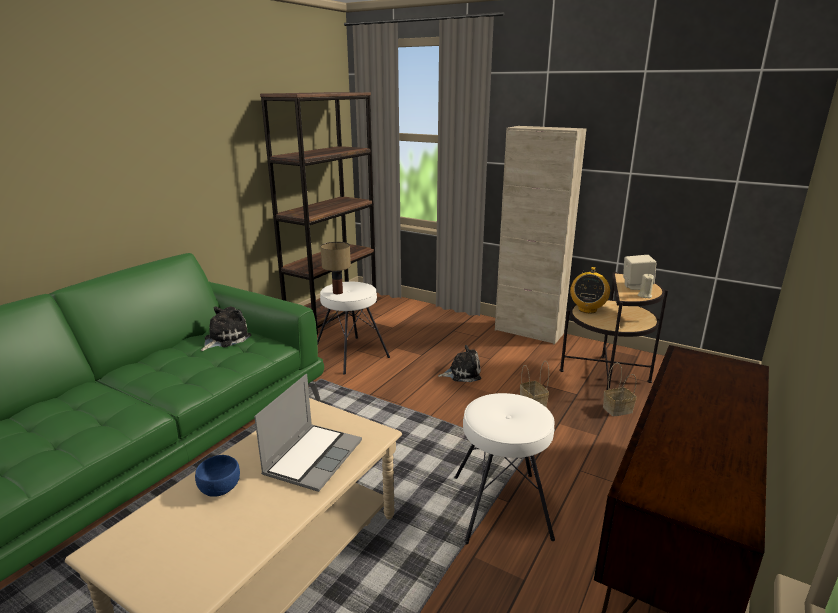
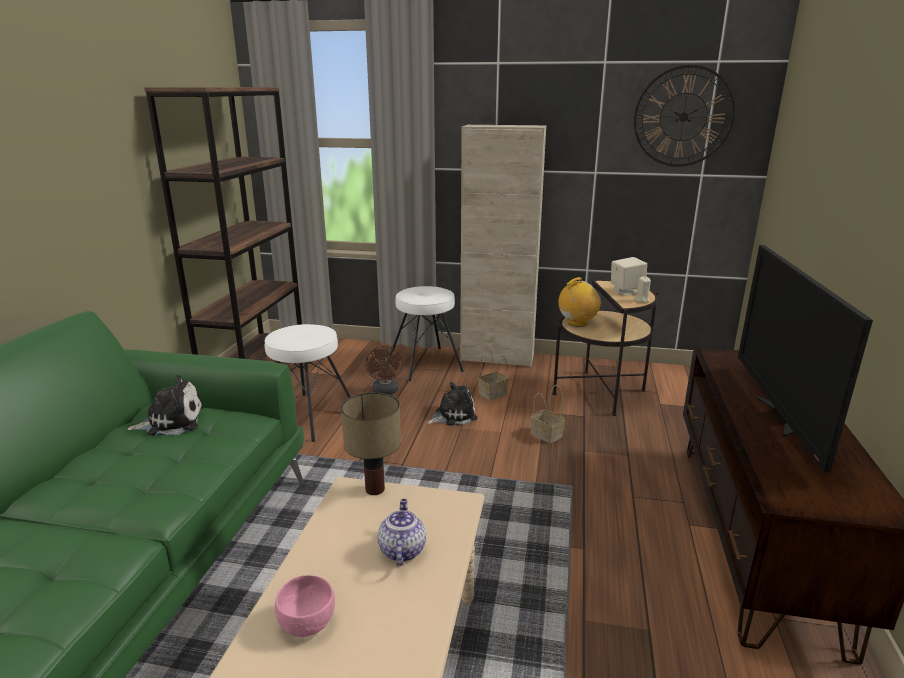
camera: 20 degrees left, 0 degrees up
(220, 488) = (307, 622): blue bowl -> pink bowl
(225, 339) = (171, 422): plush toy -> plush toy turned 60 degrees clockwise
(313, 457) = (401, 550): laptop -> teapot
(338, 292) = (291, 340): table lamp -> table lamp (376, 489)
(419, 345) = (385, 392): none -> brown fan
(502, 506) = (580, 555): white stool -> white stool (426, 363)
(587, 309) = (577, 323): radio -> radio turned 120 degrees counterclockwise
(618, 409) = (631, 424): basket -> basket (493, 393)
(699, 419) = (778, 416): none -> television
(720, 124) = (683, 117): none -> wall clock

